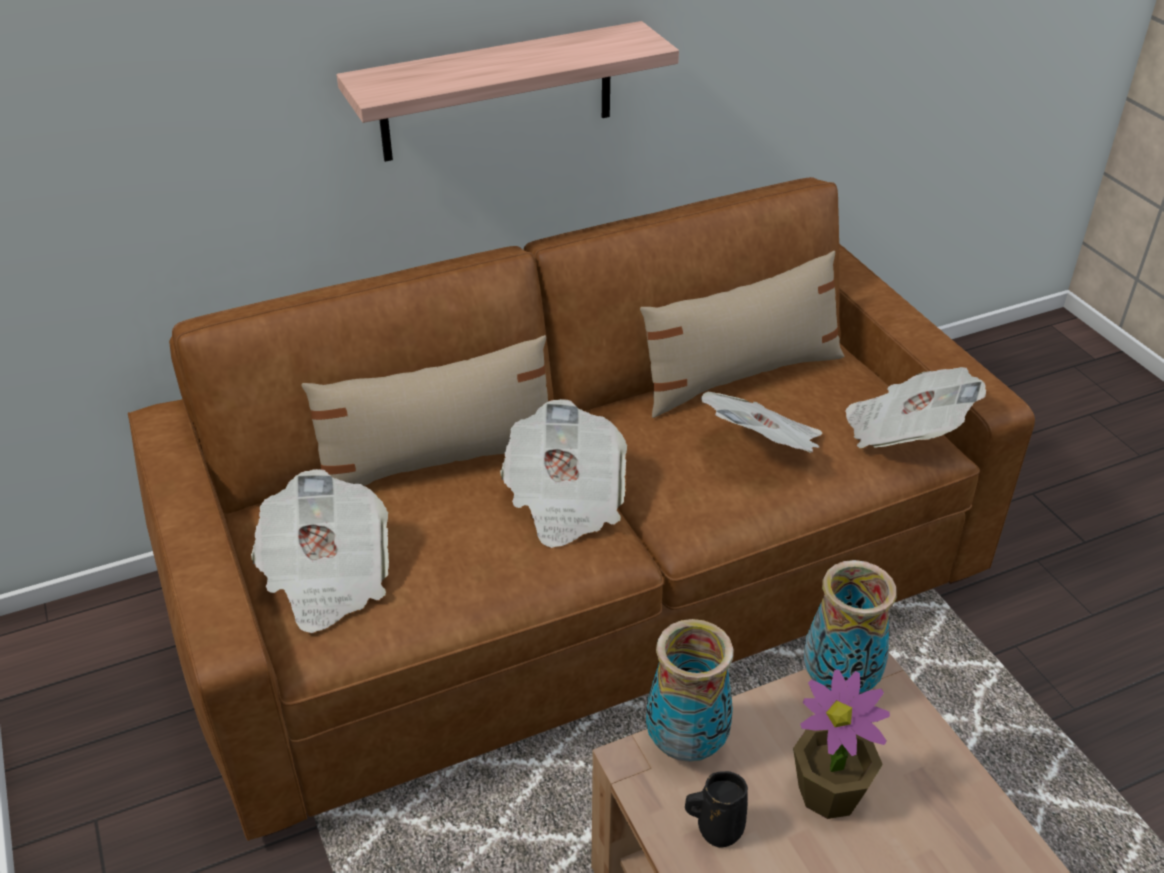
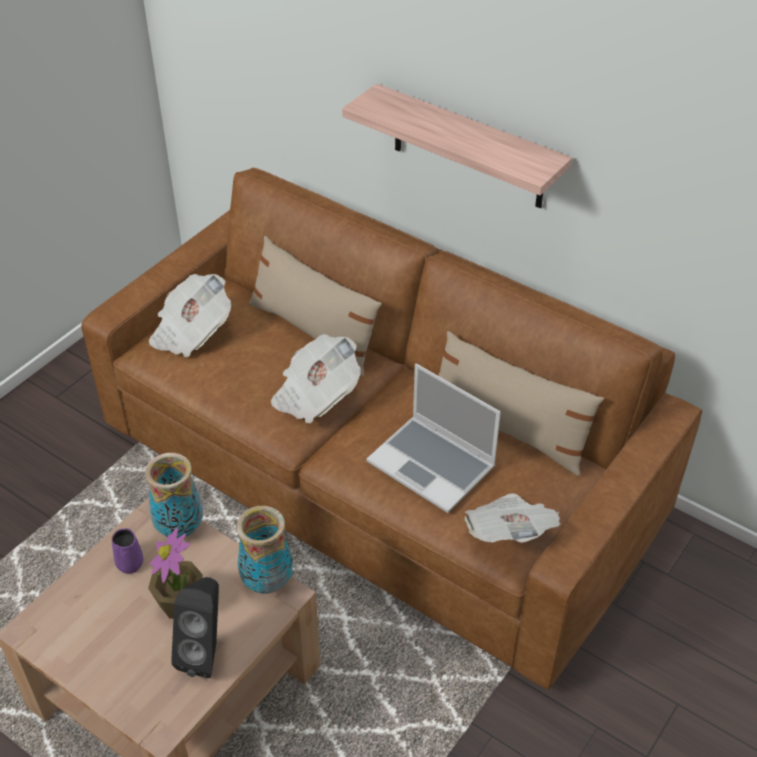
camera: 60 degrees right, 5 degrees up
(717, 828) = (129, 562): black mug -> purple mug
(763, 447) = (433, 465): newspaper -> laptop
(931, 793) = (205, 652): none -> black speaker

